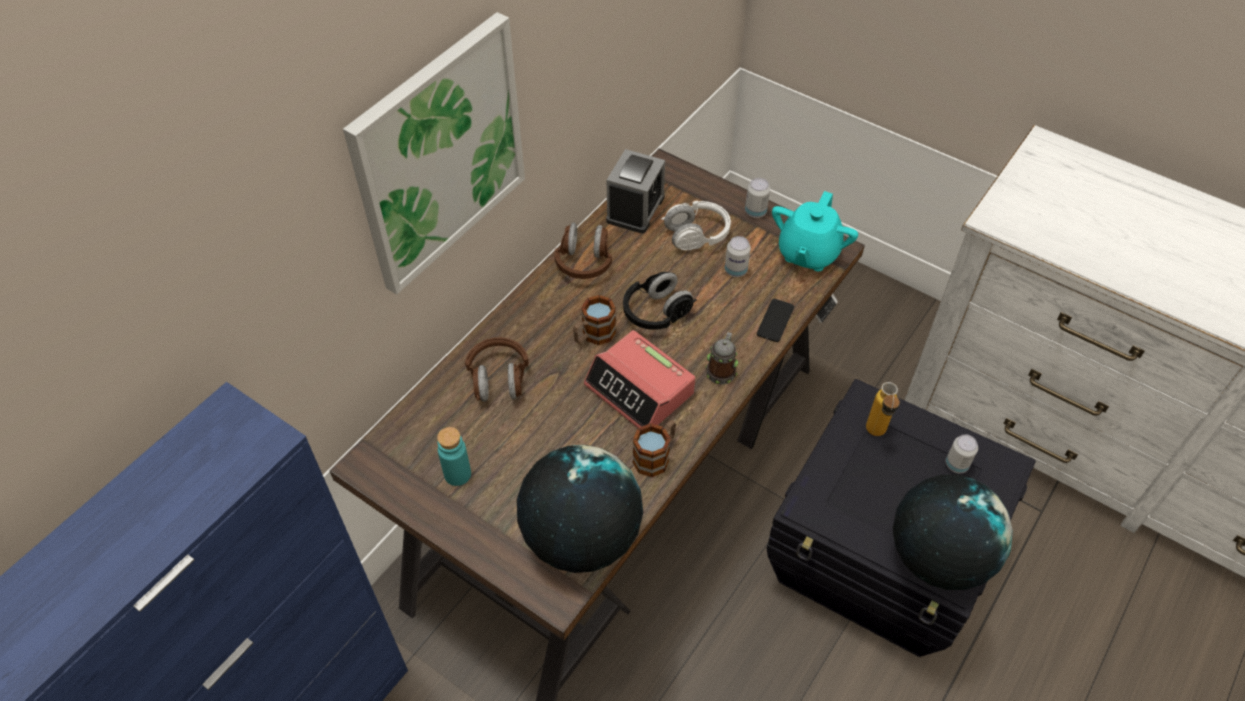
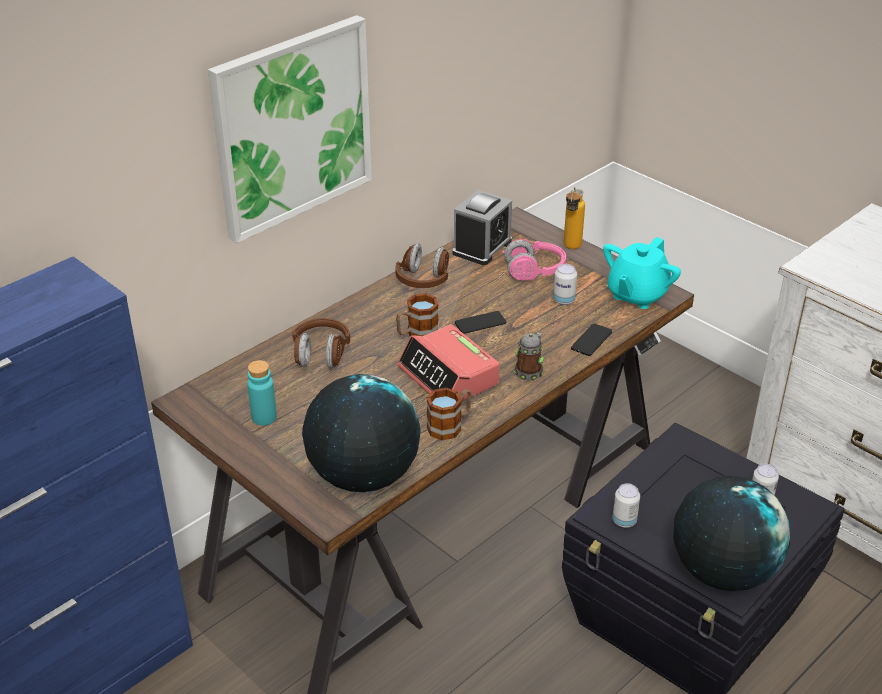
camera: 10 degrees right, 15 degrees down
(656, 313) = (480, 323): black headphones -> phone
(696, 235) = (534, 271): white headphones -> pink headphones
(755, 212) = (594, 260): can -> can (624, 521)
(876, 435) = (684, 468): bottle -> bottle (570, 249)

